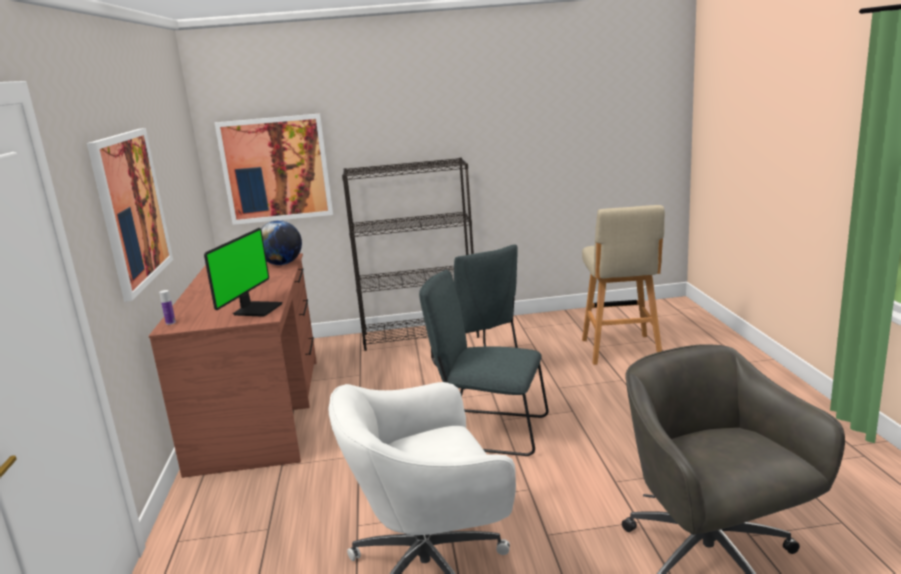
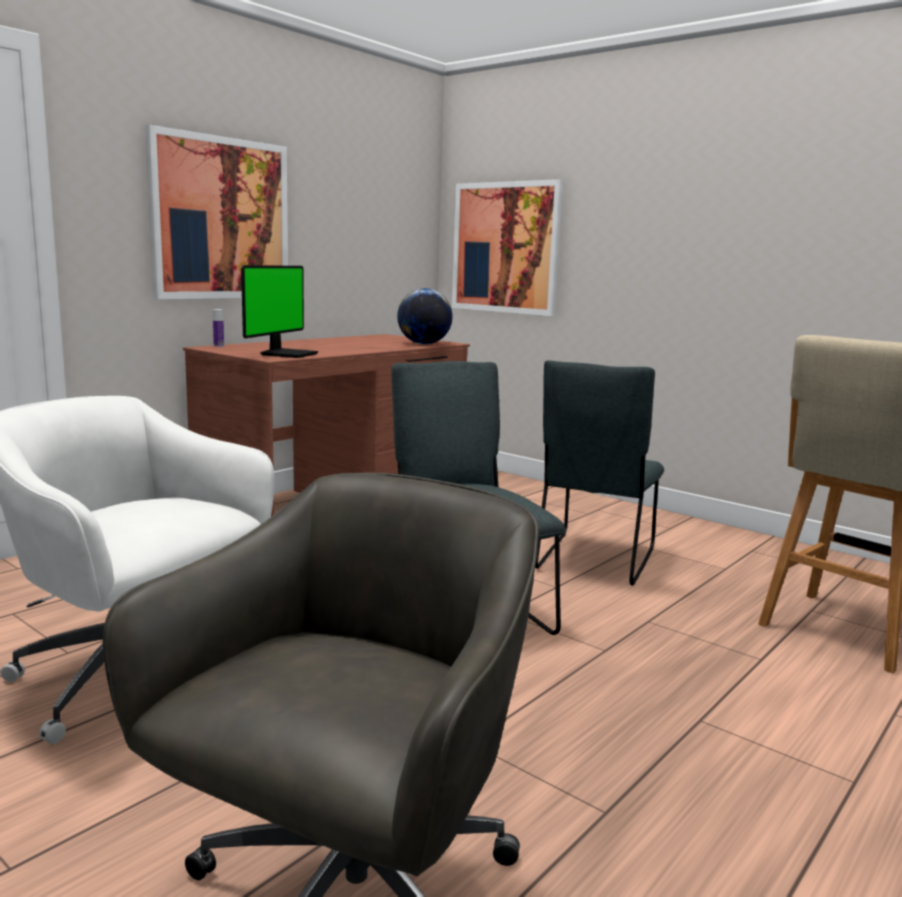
camera: 45 degrees right, 5 degrees down
(256, 309) = (287, 354): monitor -> monitor turned 45 degrees counterclockwise
(421, 335) = (611, 509): black bookcase -> none

